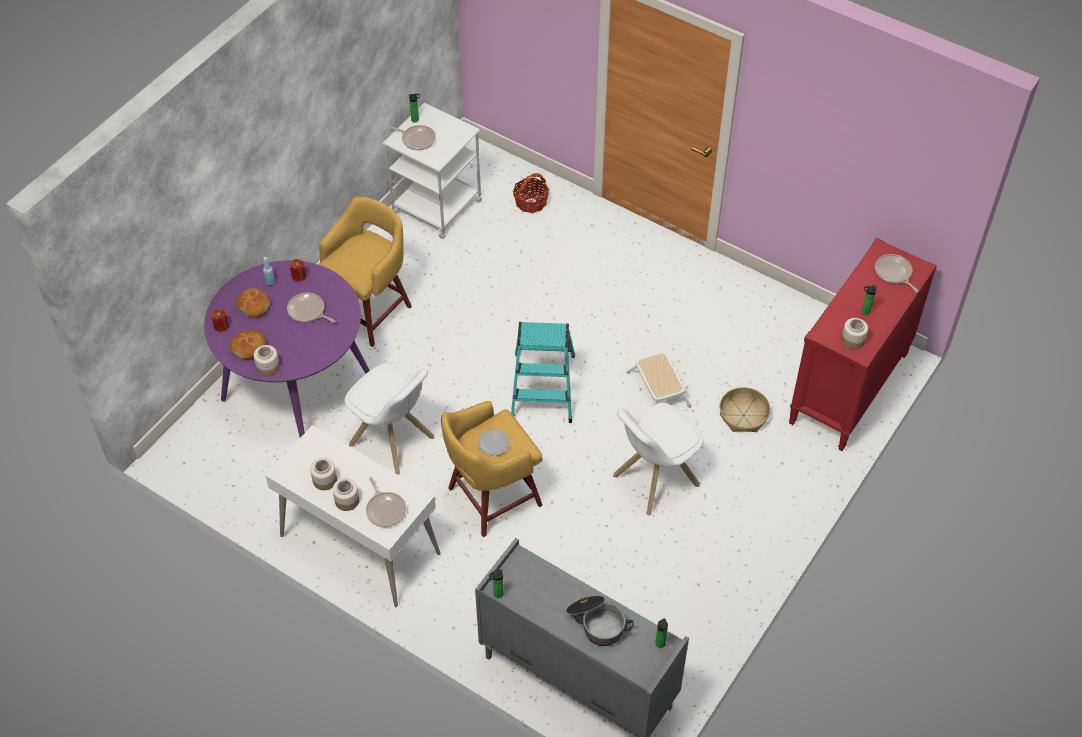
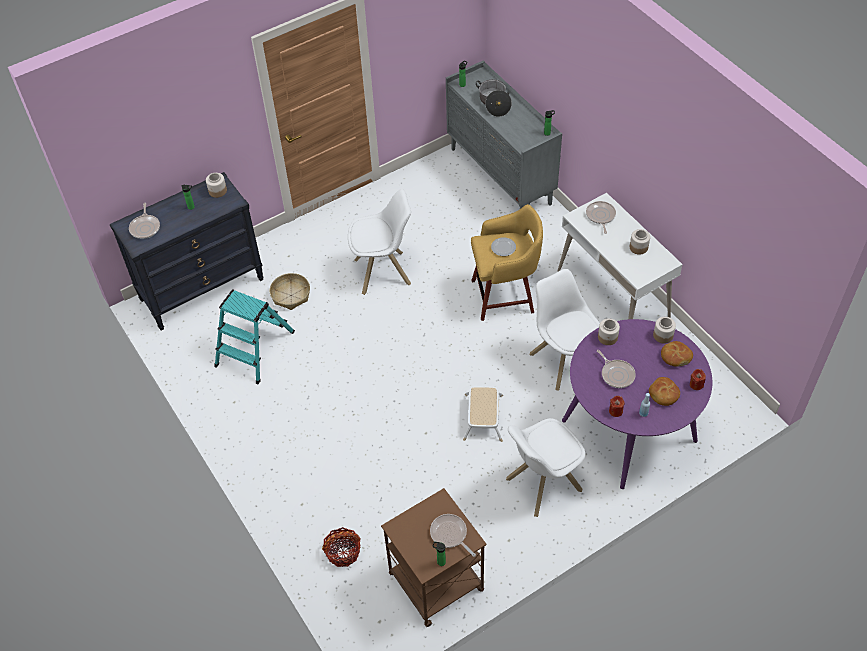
camera: 155 degrees left, 0 degrees up
(346, 500) = (626, 230): jar -> jar (607, 337)
(370, 311) = (542, 484): yellow stool -> white chair
(437, 205) = (435, 582): white cart -> brown cart
(543, 386) = (426, 365): turquoise step ladder -> turquoise step ladder (255, 348)
(658, 389) = (340, 334): beige step ladder -> beige step ladder (483, 417)
(848, 389) = (202, 289): red dresser -> black dresser

